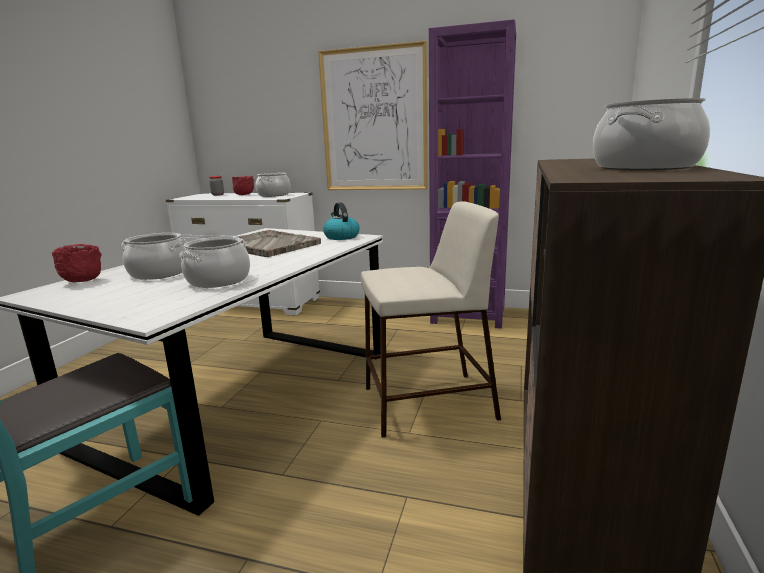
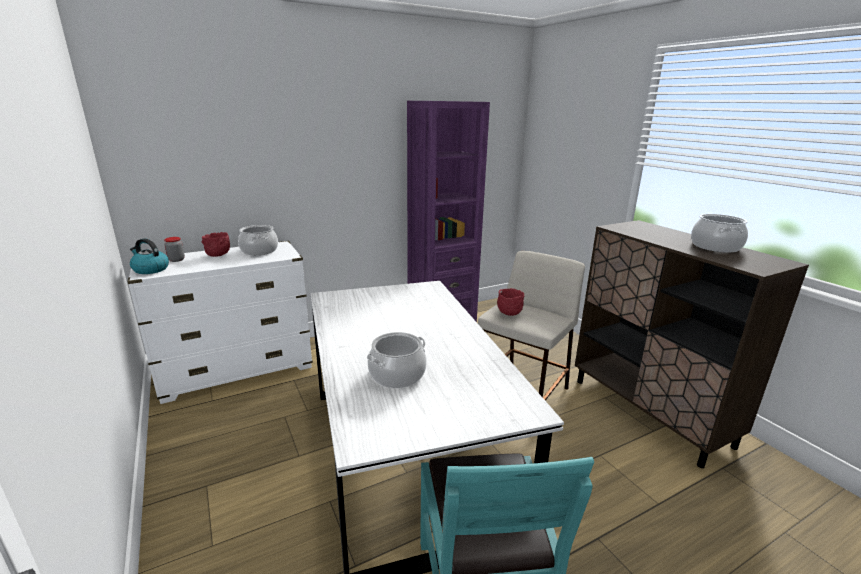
camera: 45 degrees left, 5 degrees up
(81, 281) = (356, 411): red bowl -> red bowl (508, 314)
(218, 280) = (467, 363): cooking pot -> none
(268, 245) = (386, 315): grey tray -> none
(341, 237) = (416, 289): kettle -> kettle (150, 269)
(374, 121) = (348, 167): picture -> none

